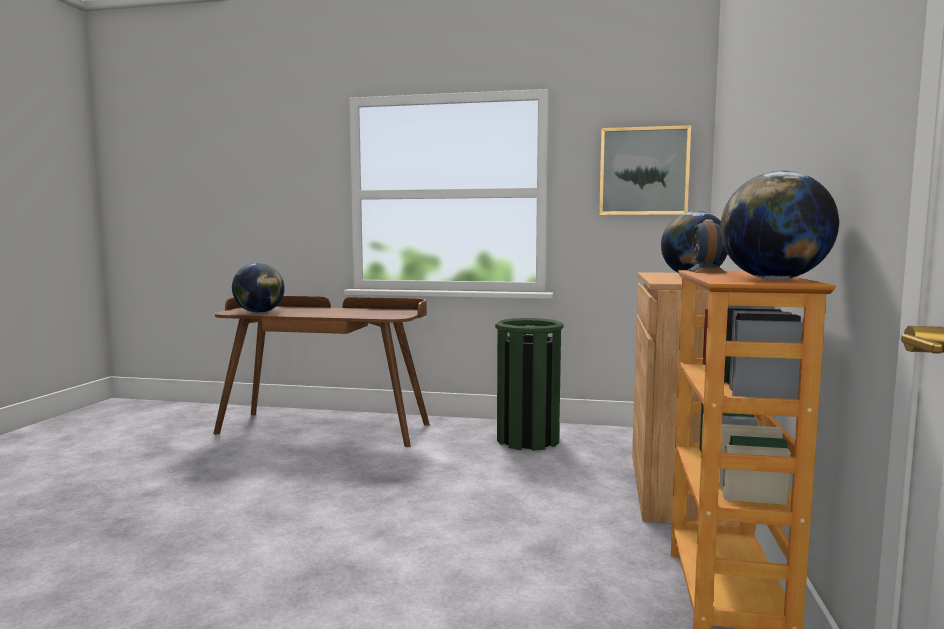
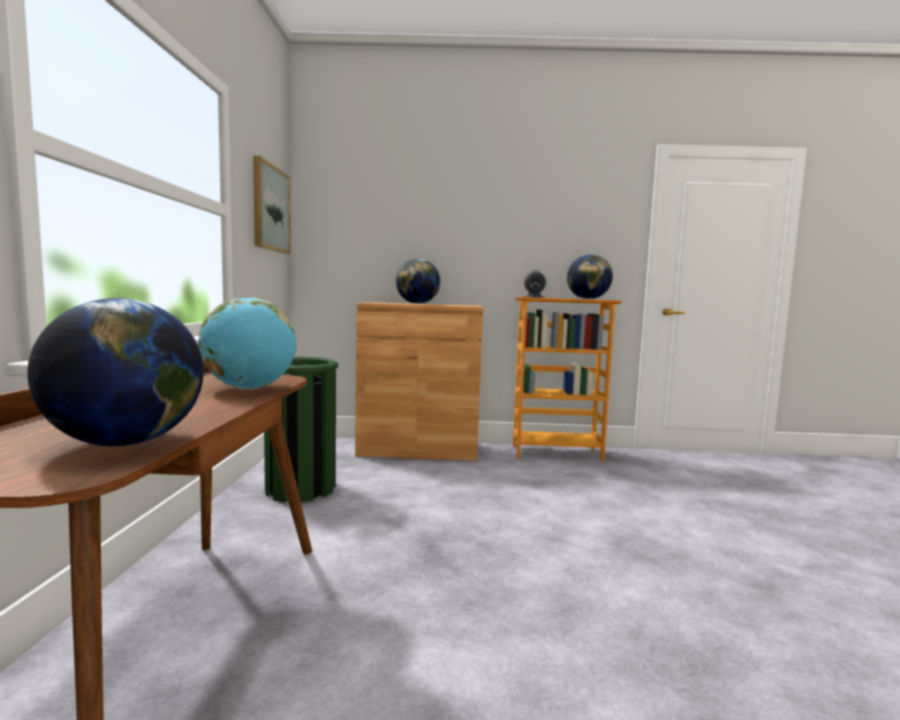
camera: 100 degrees left, 0 degrees up
(359, 315) = (250, 389): none -> globe

